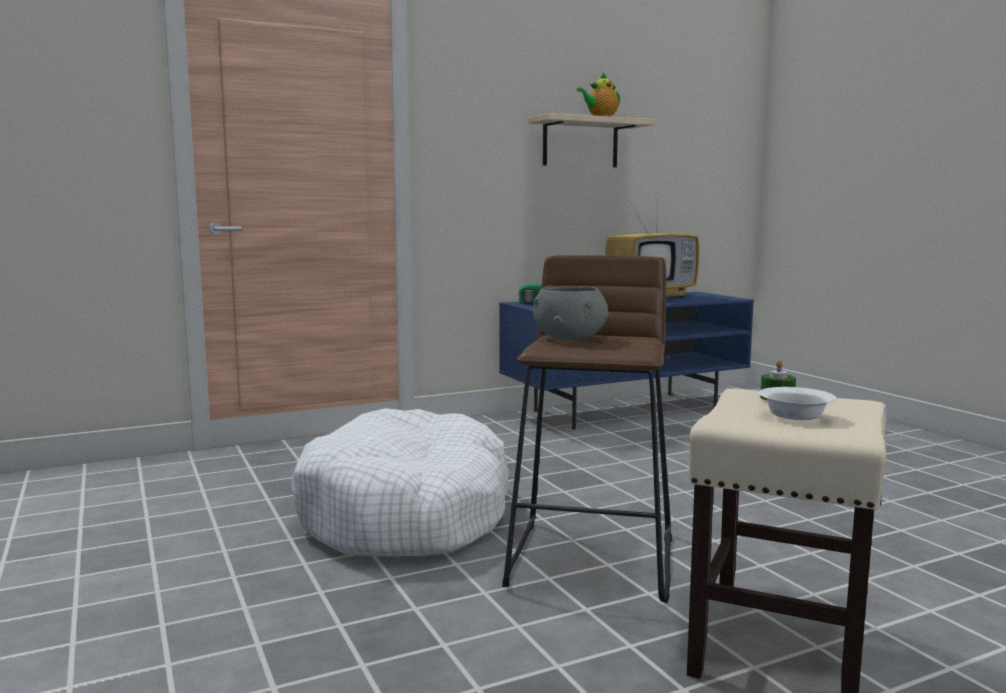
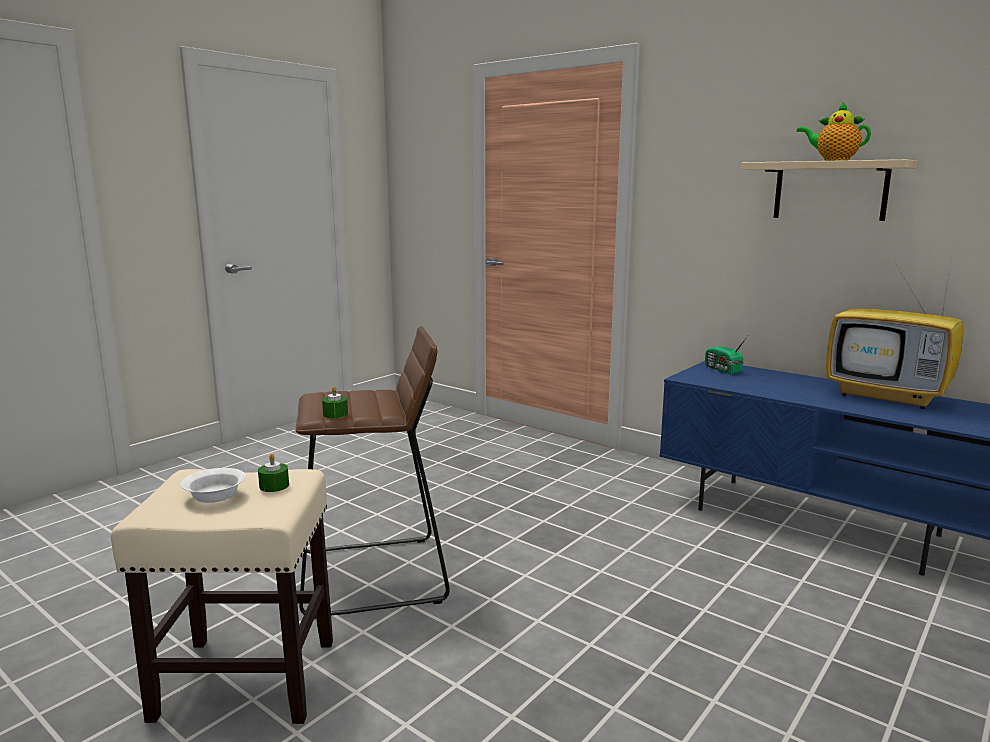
camera: 65 degrees right, 5 degrees up
(407, 514) = (416, 496): white dog bed -> none
(570, 338) = (363, 395): grey bowl -> none
(638, 346) = (335, 414): none -> green candle

